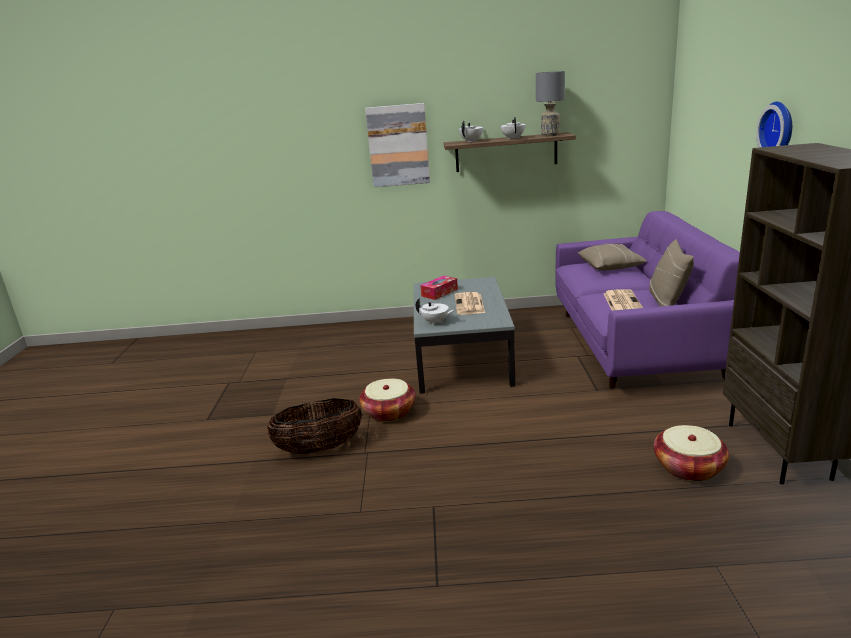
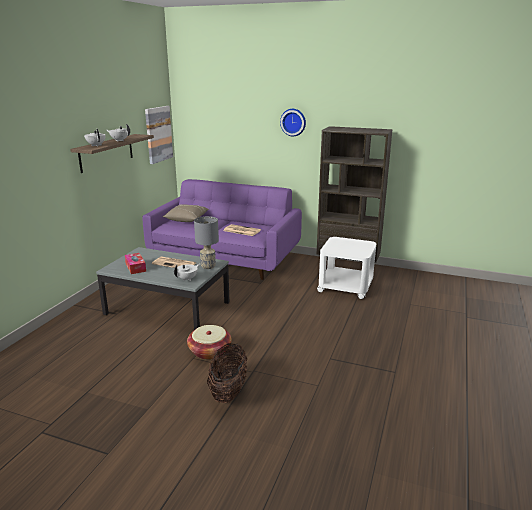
camera: 70 degrees left, 0 degrees up
(398, 145) = (40, 155): picture -> picture (158, 134)
(549, 135) = (135, 136): grey table lamp -> grey table lamp (208, 266)
(667, 302) = (254, 224): beige pillow -> none
(688, 467) = (346, 286): basket -> white side table

